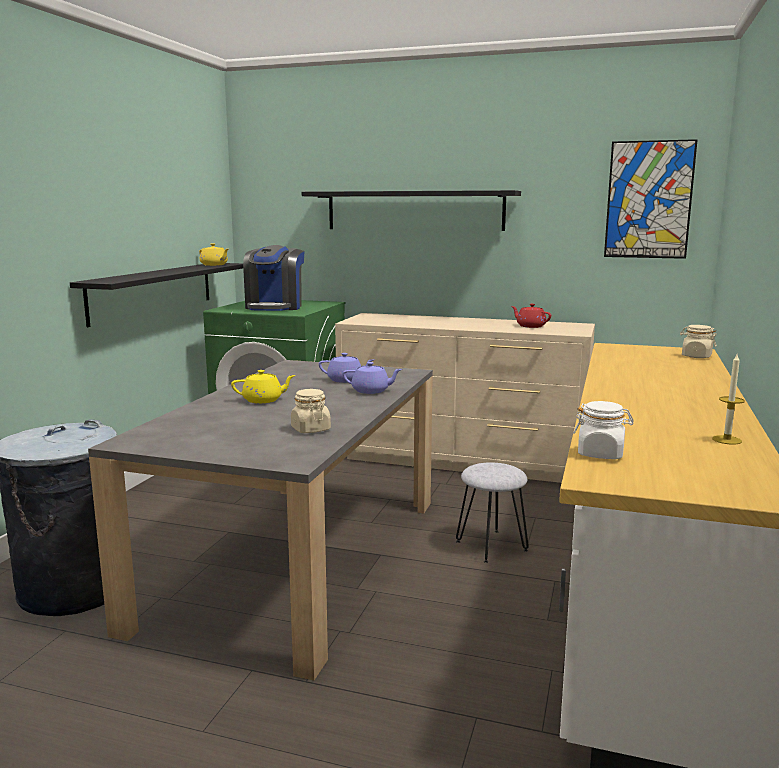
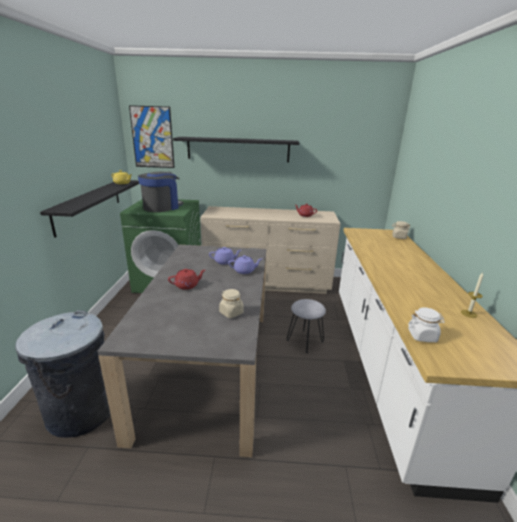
camera: 15 degrees left, 10 degrees up
(263, 400) = (187, 285): yellow teapot -> red teapot
(275, 307) = (162, 207): coffee machine -> coffee machine turned 135 degrees counterclockwise
(649, 200) = (364, 148): picture -> picture (152, 137)

